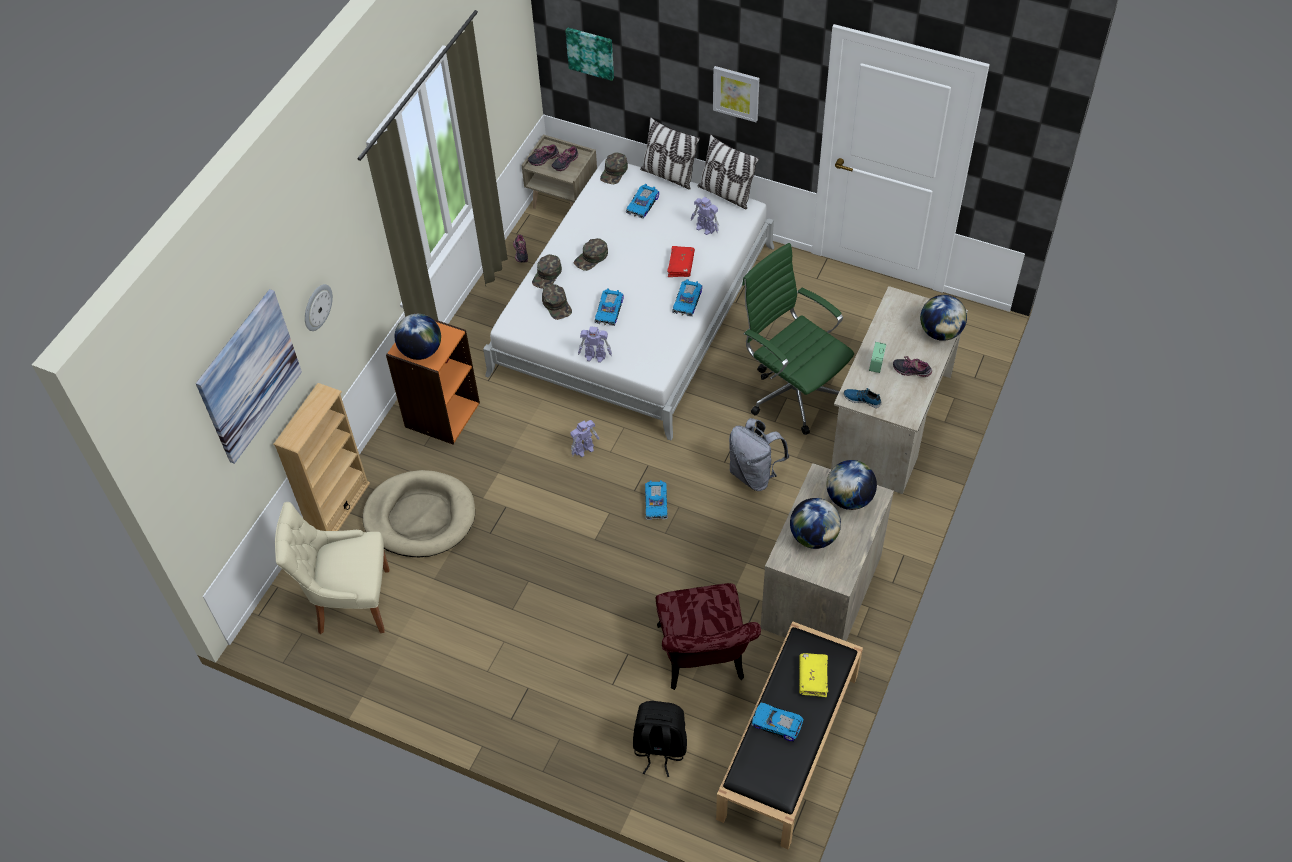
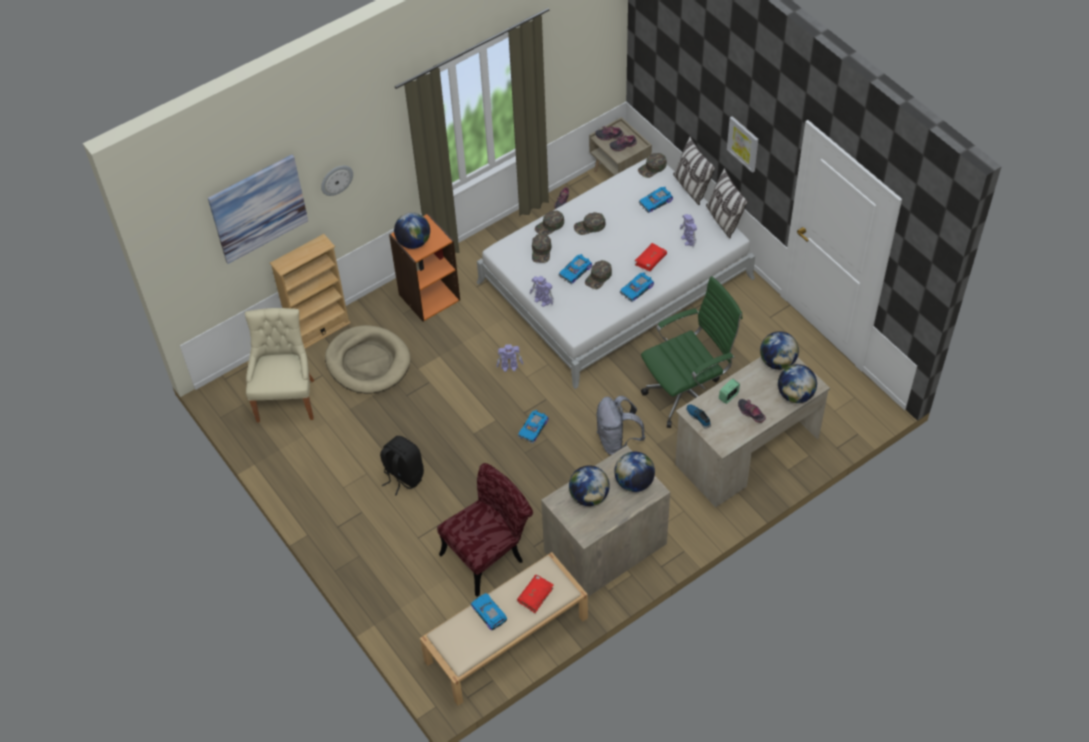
camera: 30 degrees right, 0 degrees up
(350, 601) = (286, 398): beige chair -> beige chair turned 60 degrees clockwise
(591, 52) = (658, 68): picture -> none
(639, 306) = (598, 277): none -> green cap
(659, 748) = (419, 595): black backpack -> black backpack (403, 476)
(703, 661) = (489, 553): red chair -> red chair turned 150 degrees counterclockwise
(789, 747) = (506, 640): black bench -> beige bench
(791, 392) = (687, 394): green office chair -> green office chair turned 75 degrees clockwise
(813, 677) = (535, 595): yellow book -> red book
(898, 307) = (777, 362): none -> globe

